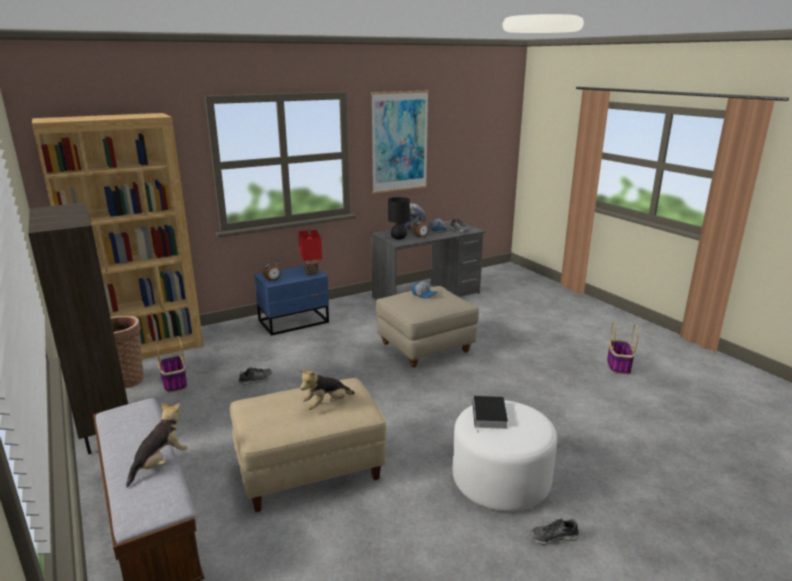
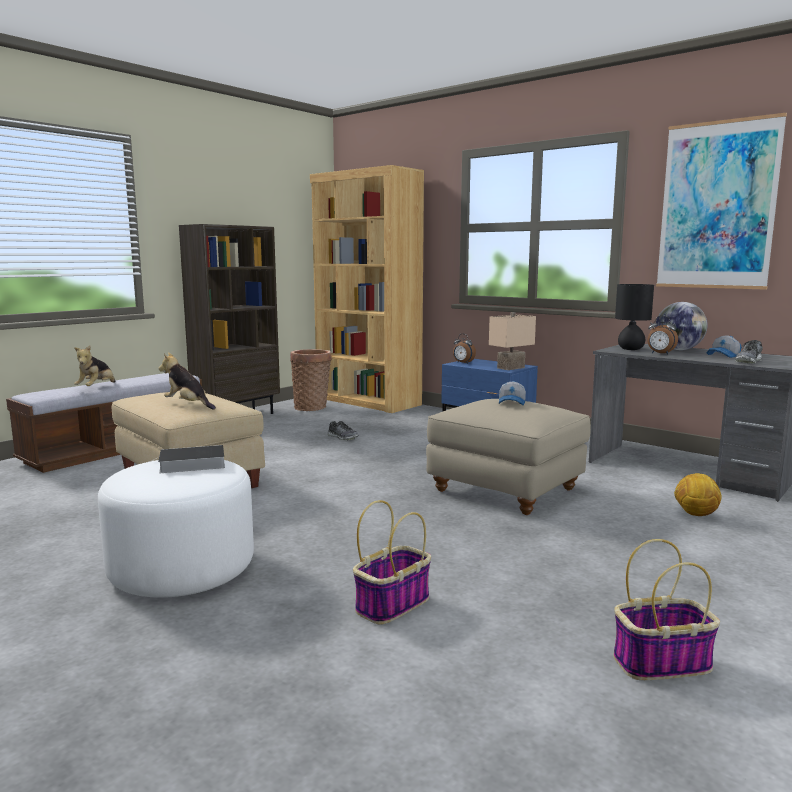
camera: 70 degrees right, 10 degrees down
(160, 463) = (96, 388): plush toy -> plush toy turned 90 degrees clockwise
(174, 383) = (316, 418): basket -> basket (393, 604)
(310, 272) = (510, 368): red table lamp -> beige table lamp
(486, 314) = (695, 515): none -> football
(553, 538) = (57, 611): shoe -> none

